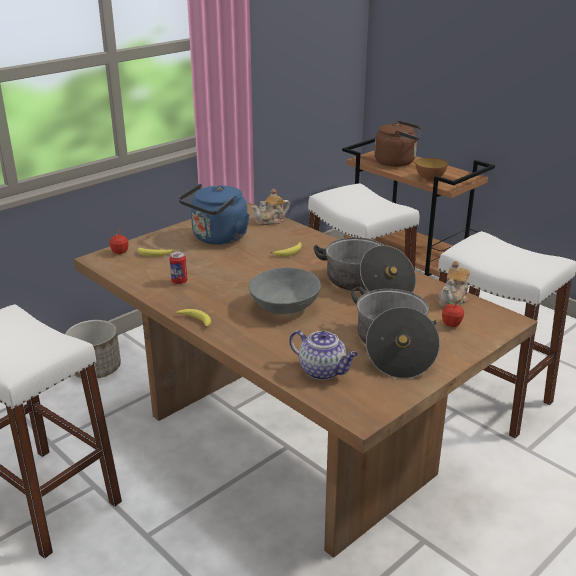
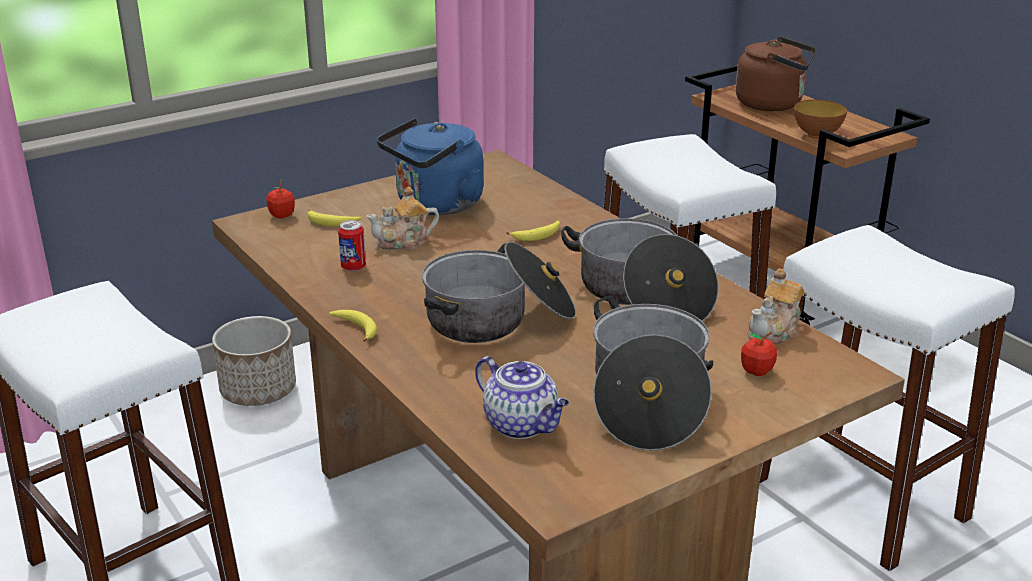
camera: 10 degrees right, 0 degrees up
(271, 221) = (528, 184): teapot -> teapot (404, 242)
(284, 306) = (499, 319): grey bowl -> cooking pot

